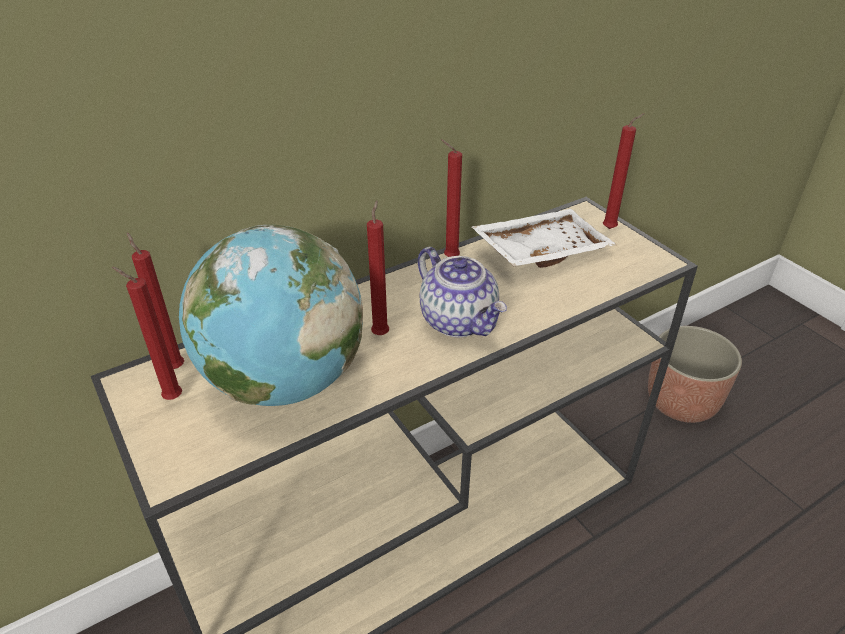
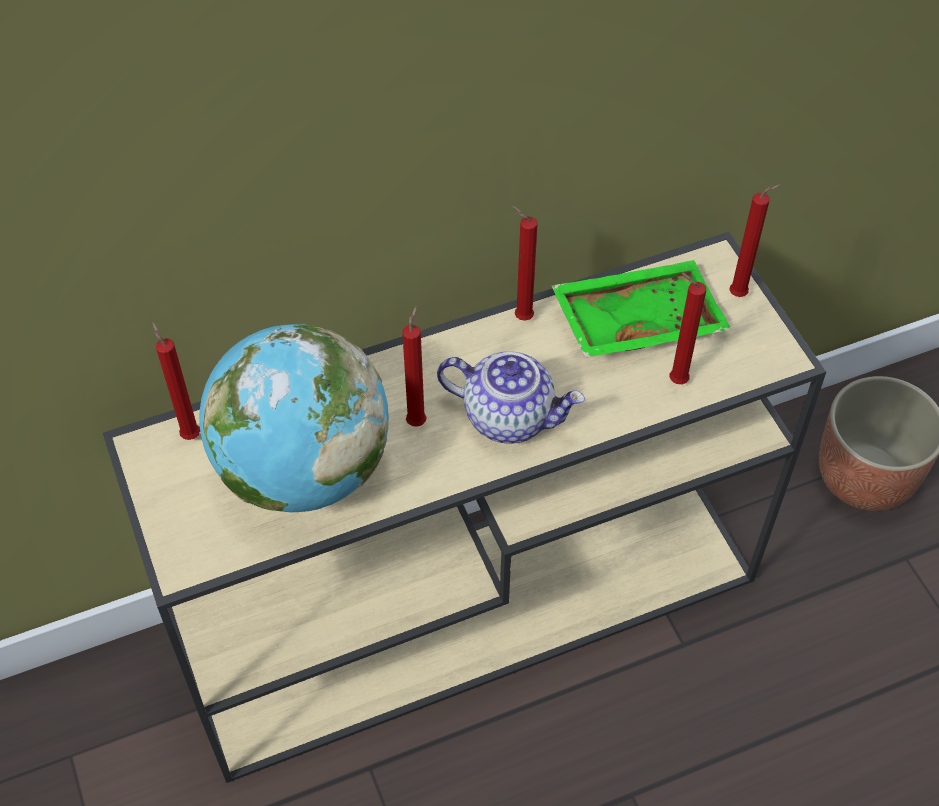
camera: 10 degrees right, 15 degrees up
(170, 398) = (184, 474): red candle -> red candle (675, 380)
(459, 321) = (510, 416): teapot -> teapot turned 45 degrees counterclockwise
(540, 250) = (637, 320): white tray -> green tray

